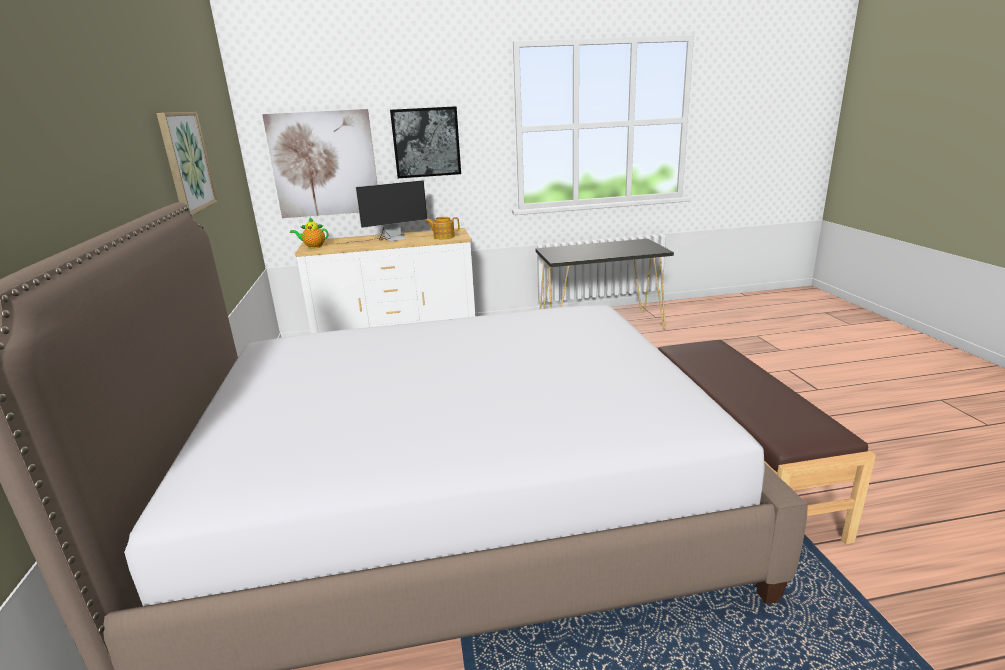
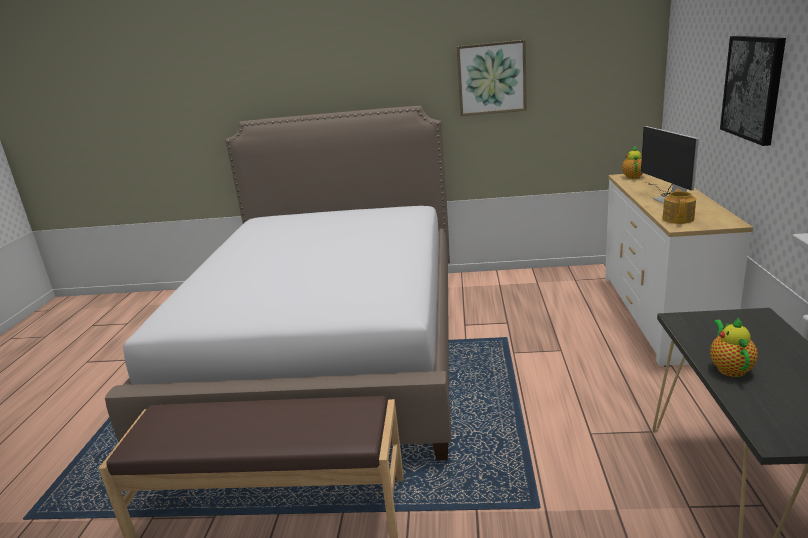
camera: 105 degrees right, 0 degrees up
(324, 164) = (692, 93): picture -> none
(607, 253) = (729, 368): none -> teapot

